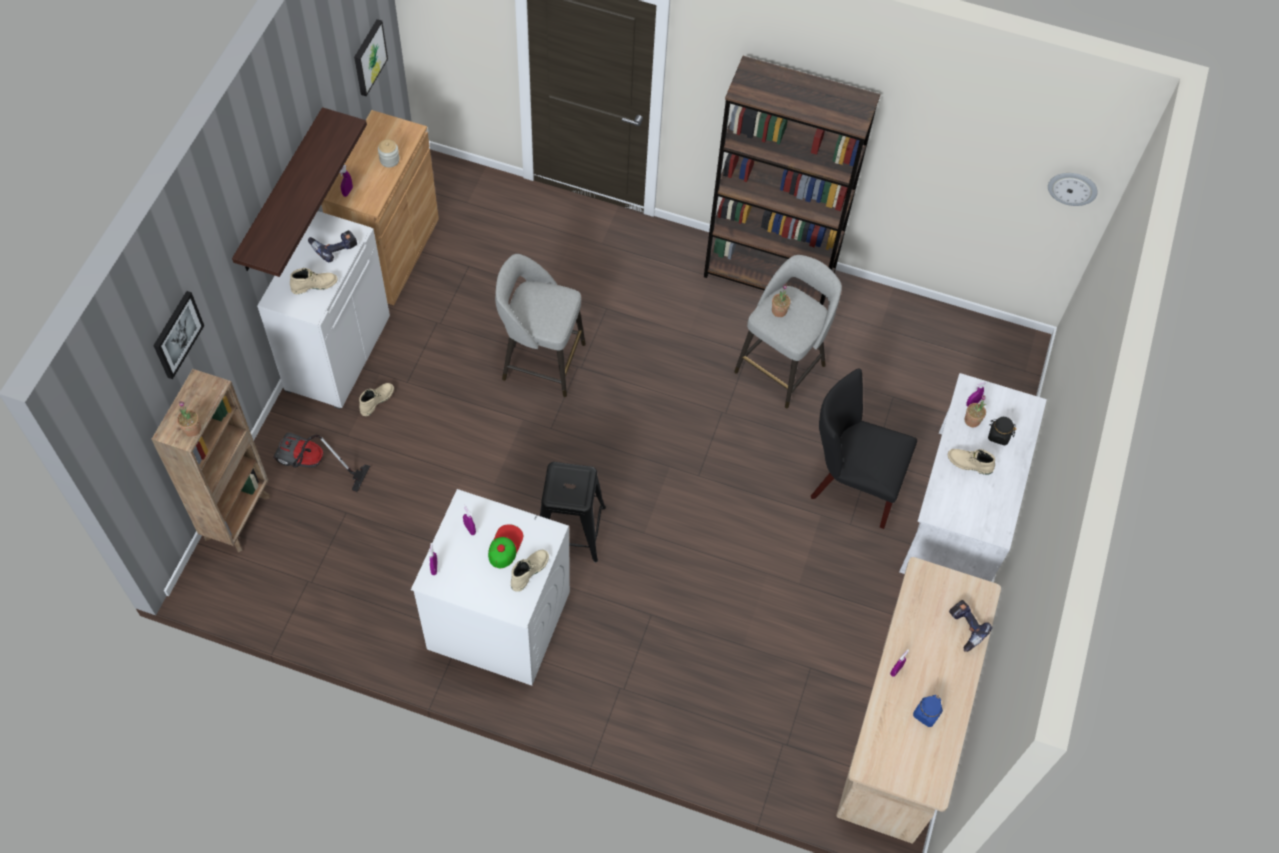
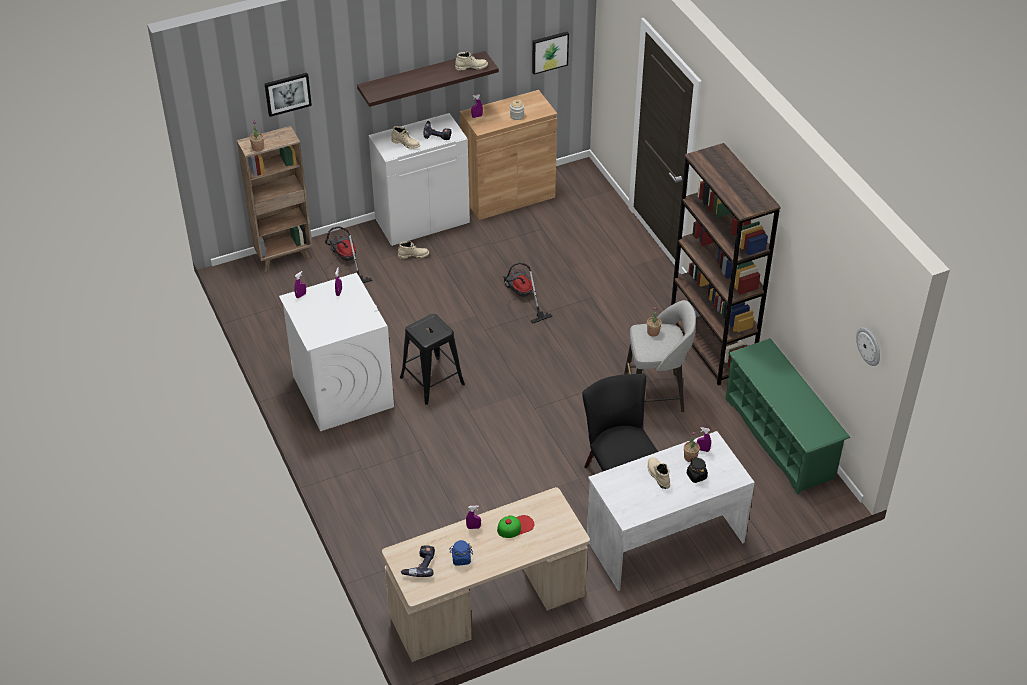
camera: 50 degrees right, 15 degrees down
(505, 546) = (345, 311): cap -> cap (515, 526)
(529, 571) = (341, 329): beige boot -> beige boot (471, 67)
(541, 361) = (521, 296): grey stool -> vacuum cleaner
(927, 324) = (780, 438): none -> green shoe rack
(964, 628) = (539, 540): power drill -> power drill (419, 565)

